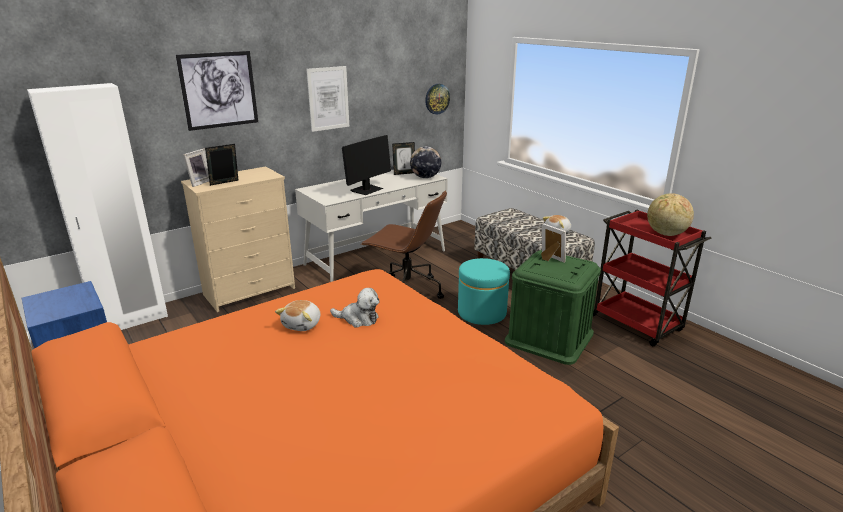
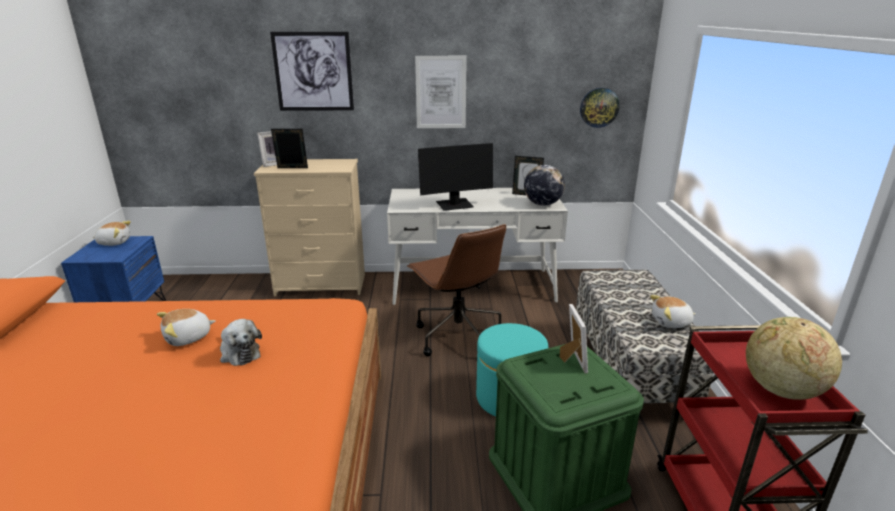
camera: 35 degrees right, 0 degrees up
(56, 296) = (114, 242): none -> plush toy
(131, 321) = (211, 282): white wardrobe -> none

